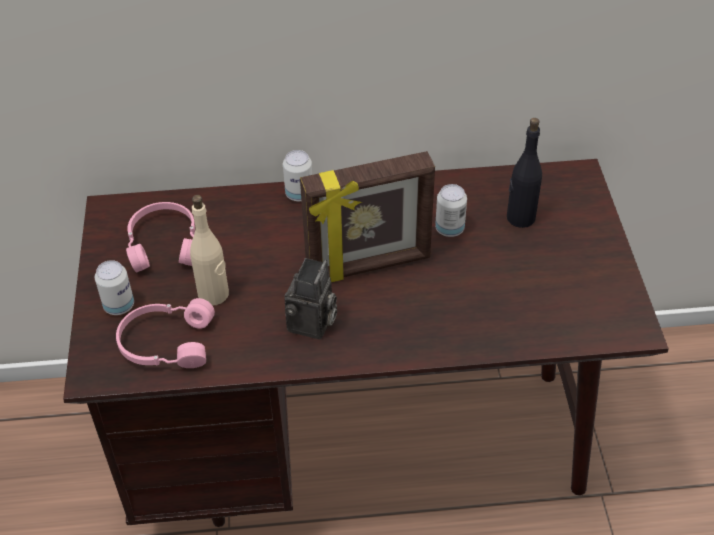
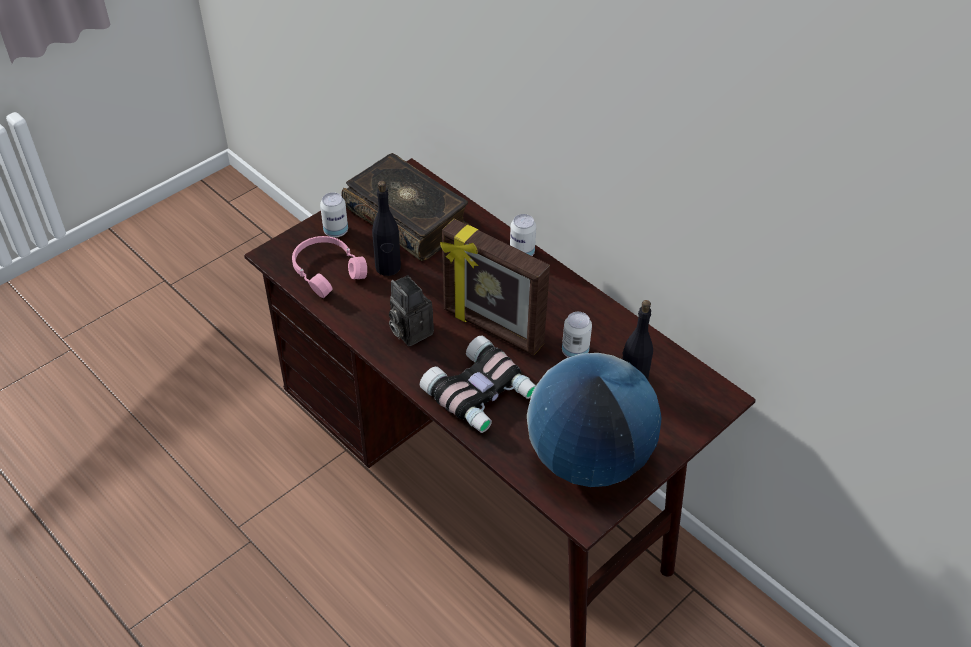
camera: 50 degrees right, 0 degrees up
(165, 243) = (408, 218): pink headphones -> book
(214, 294) = (388, 267): beige bottle -> black bottle
(312, 325) = (409, 331): camera -> camera turned 75 degrees clockwise
(440, 318) = (481, 394): none -> binoculars
(574, 290) = (588, 458): none -> globe

